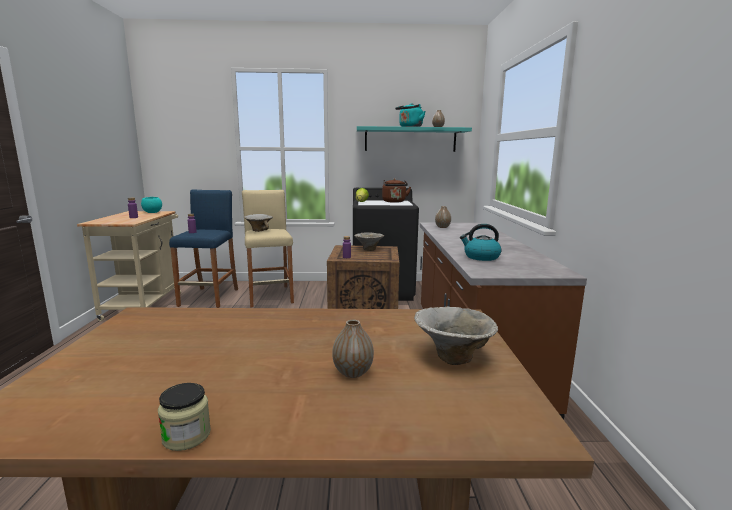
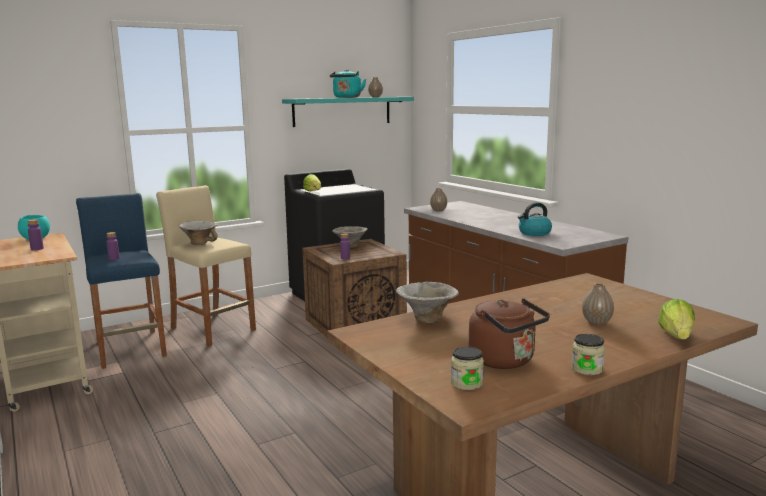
camera: 30 degrees left, 0 degrees up
(50, 401) = (466, 383): none -> jar
(394, 202) = (345, 187): brown kettle -> brown kettle (505, 361)
(407, 431) = (676, 336): none -> lettuce
(453, 357) = (628, 301): bowl -> bowl (426, 319)

